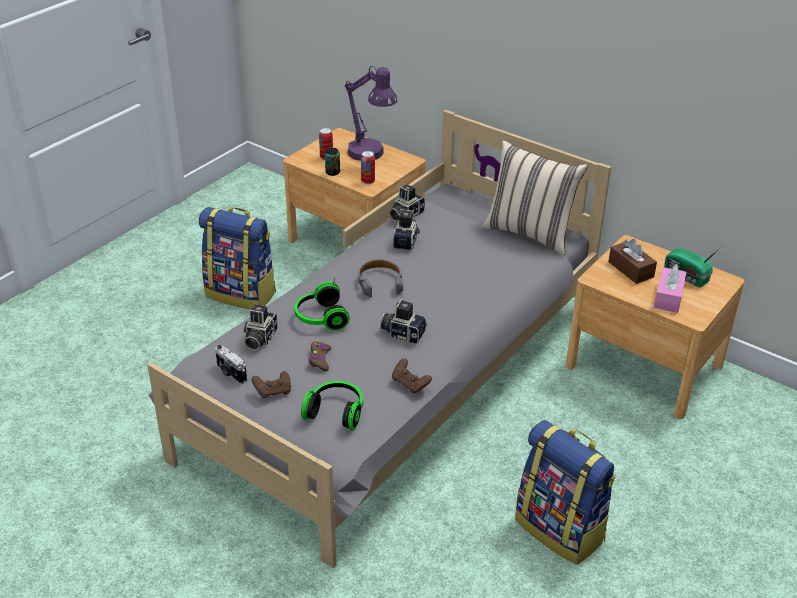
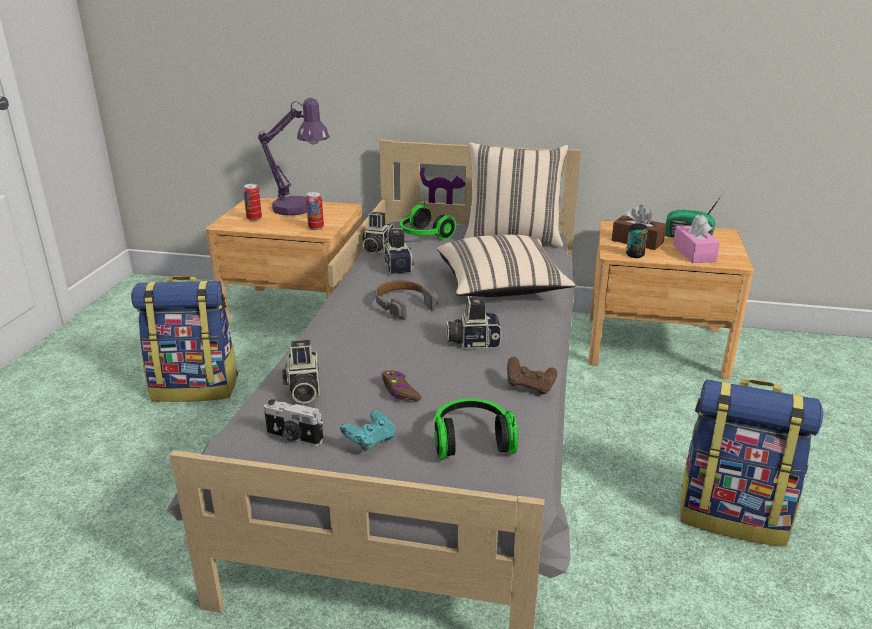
camera: 25 degrees left, 10 degrees down
(273, 392) = (370, 442): brown game controller -> turquoise game controller
(320, 318) = (363, 351): headphones -> headphones (423, 236)
(332, 172) = (271, 228): can -> can (635, 255)
(469, 287) = (501, 288): none -> beige pillow

